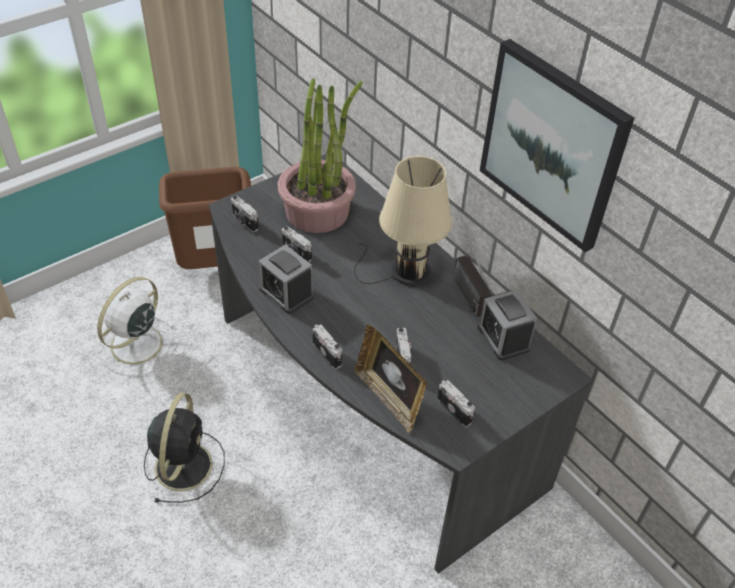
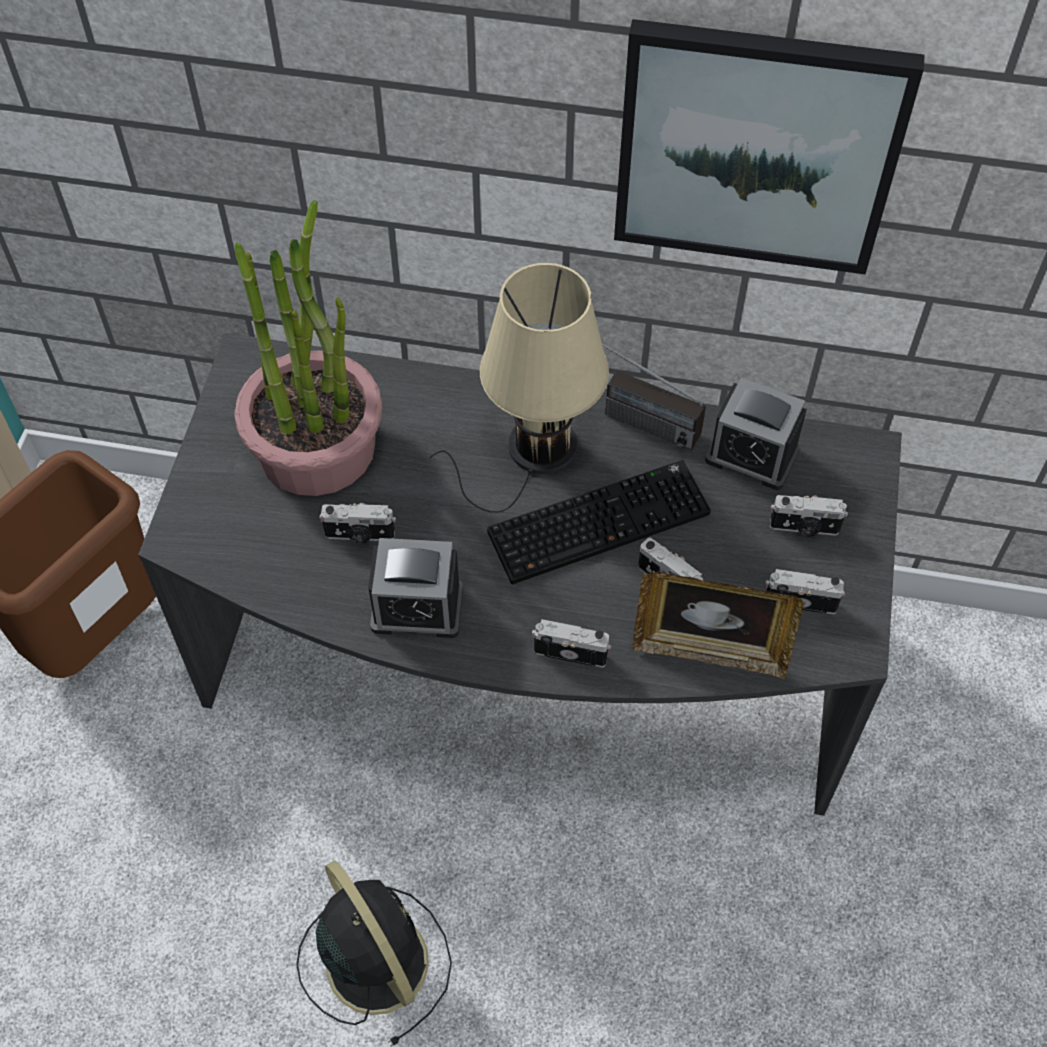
camera: 40 degrees left, 10 degrees up
(135, 346) = (107, 854): white fan -> none
(244, 222) = (229, 543): camera -> camera (804, 528)
(401, 314) = (599, 520): none -> keyboard

